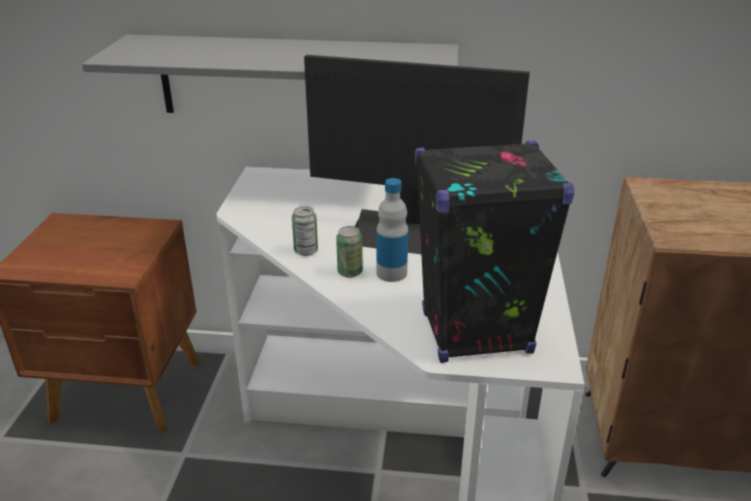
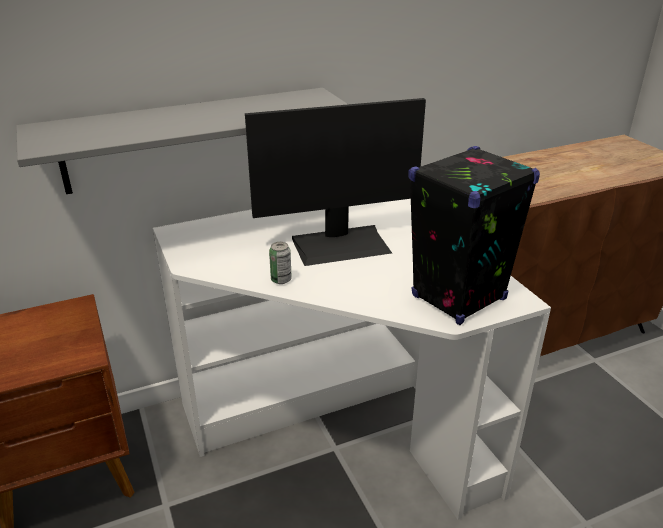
camera: 30 degrees left, 0 degrees up
(350, 272) = (331, 285): can -> none
(391, 273) = (361, 276): bottle -> none

